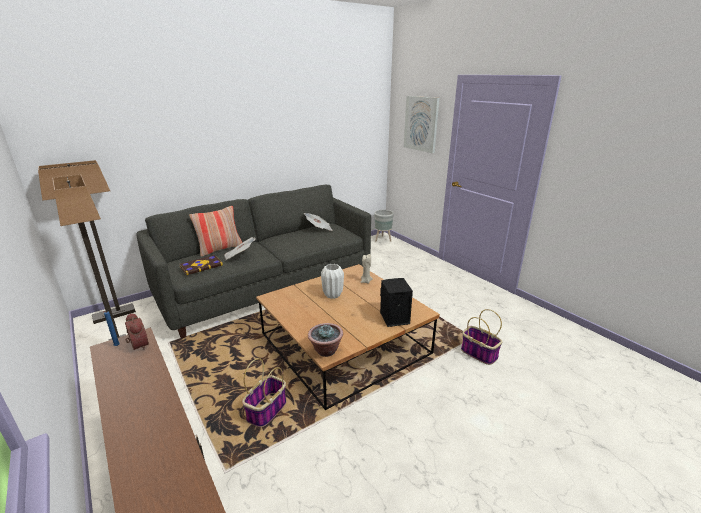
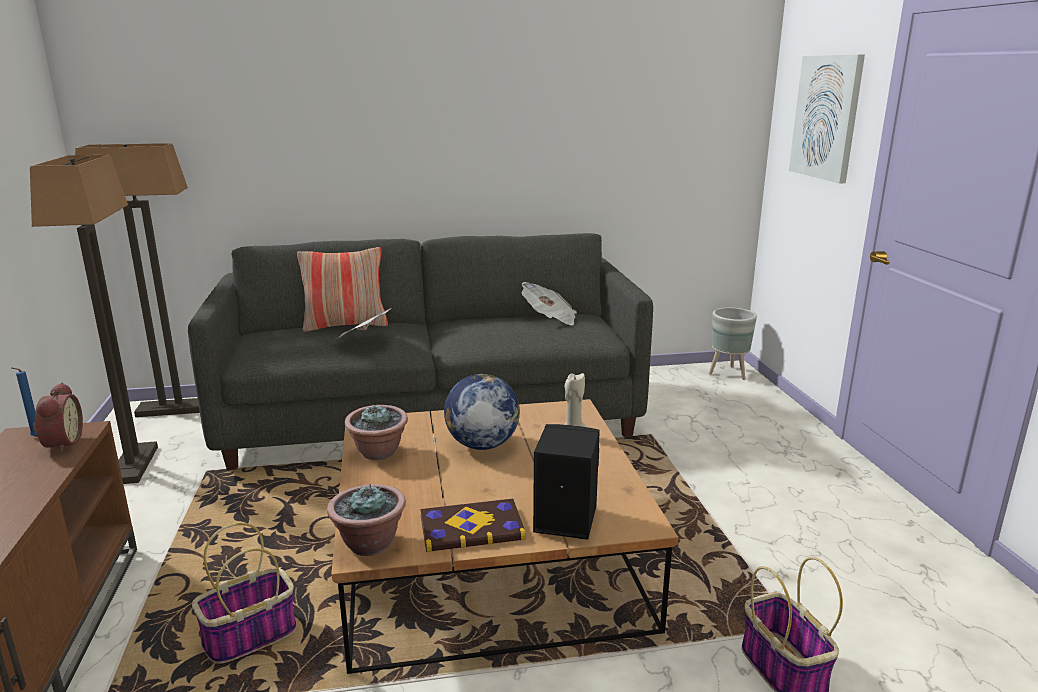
camera: 25 degrees right, 5 degrees down
(201, 266) = (286, 345): book -> book (471, 527)
(289, 309) = (379, 452): none -> potted plant
(332, 295) = (481, 445): white vase -> globe

